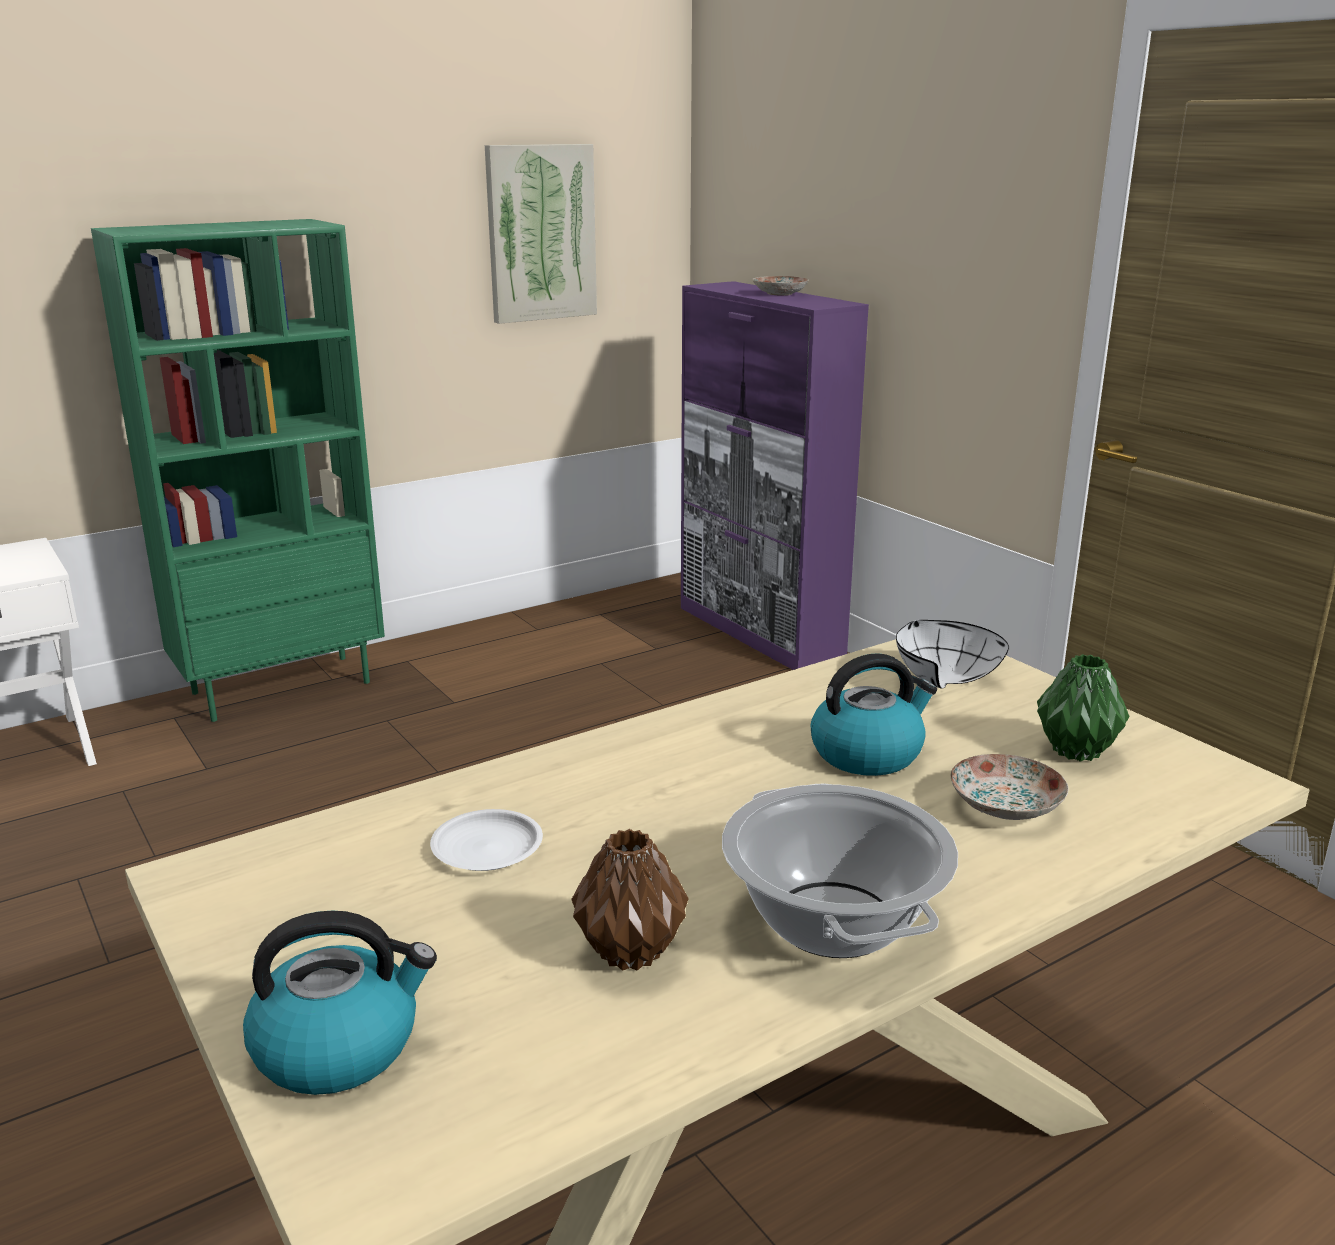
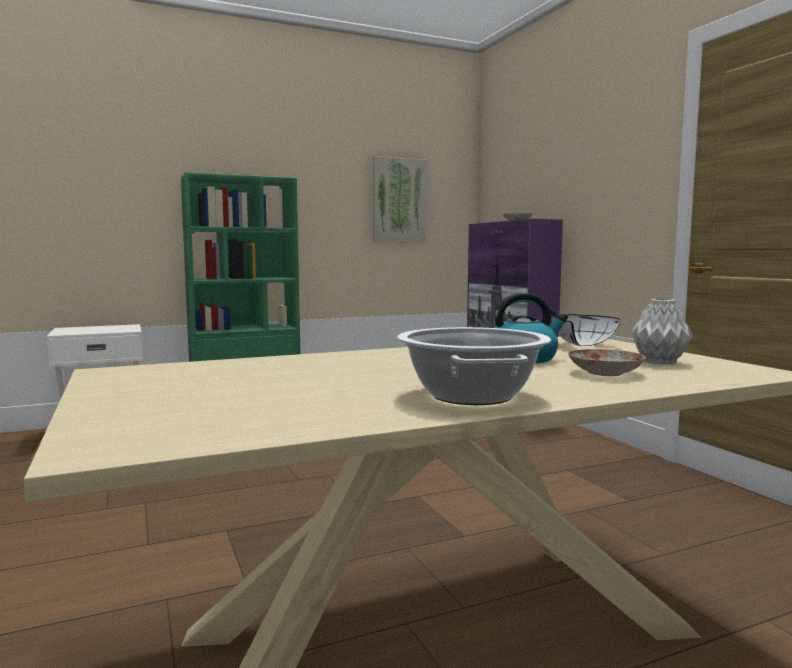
camera: 10 degrees right, 15 degrees down
(339, 1046) = (132, 412): kettle -> none
(486, 848) = (274, 371): white plate -> none
(629, 953) = (333, 398): brown vase -> none
(1076, 752) = (659, 362): green vase -> grey vase

